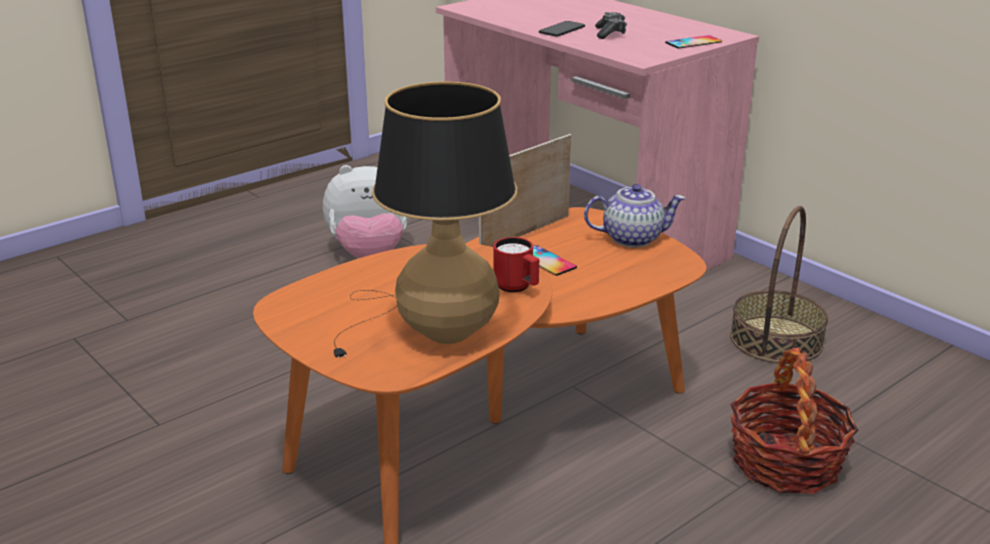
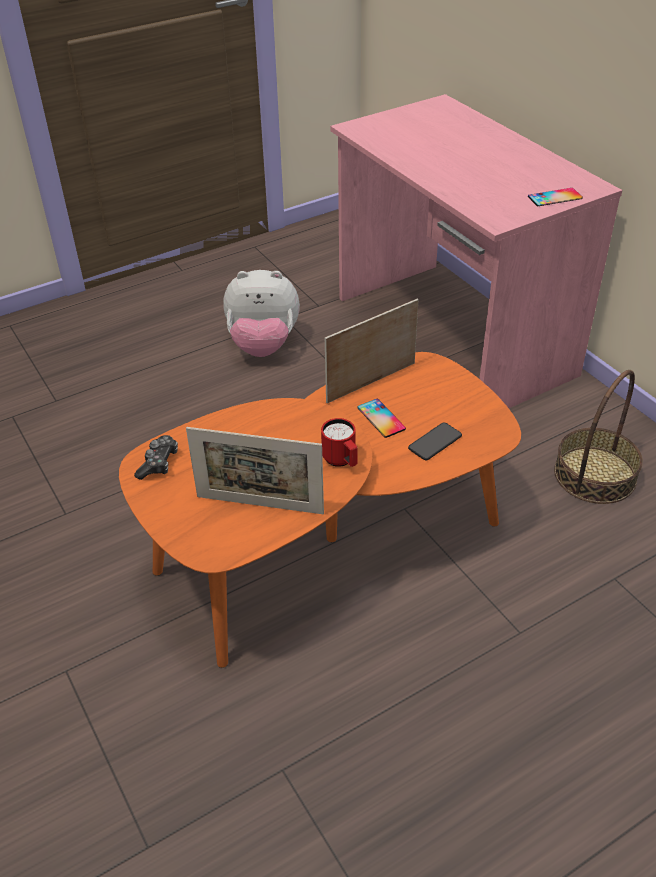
camera: 10 degrees right, 15 degrees up
(433, 330) = (259, 505): table lamp -> picture frame
(562, 30) = (436, 170): phone -> phone (435, 442)
(610, 33) = (480, 178): game controller -> game controller (158, 463)
(632, 238) = (464, 396): teapot -> none
(785, 463) = (566, 612): basket -> none

